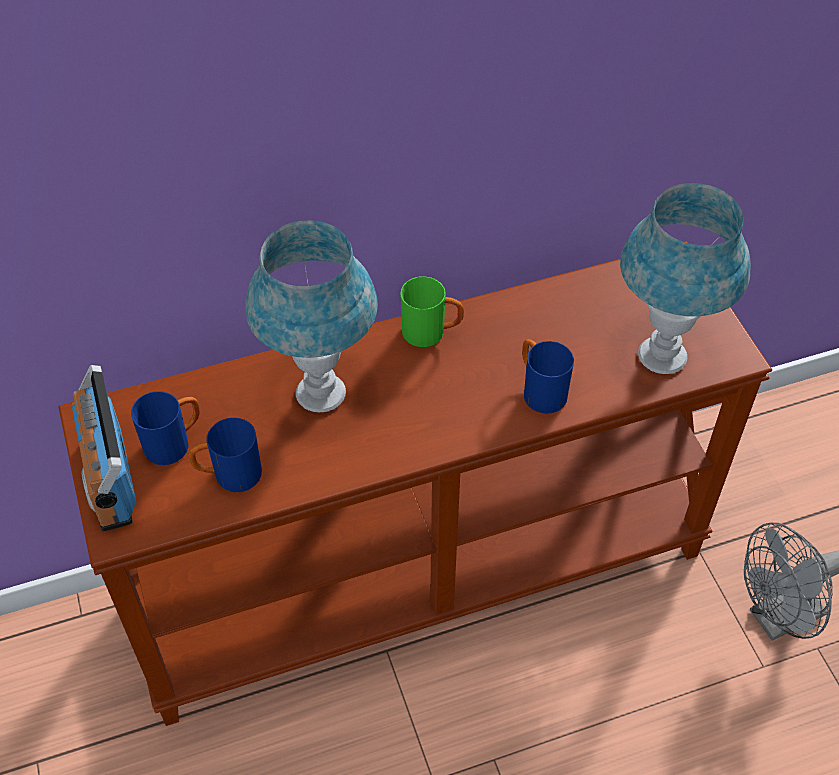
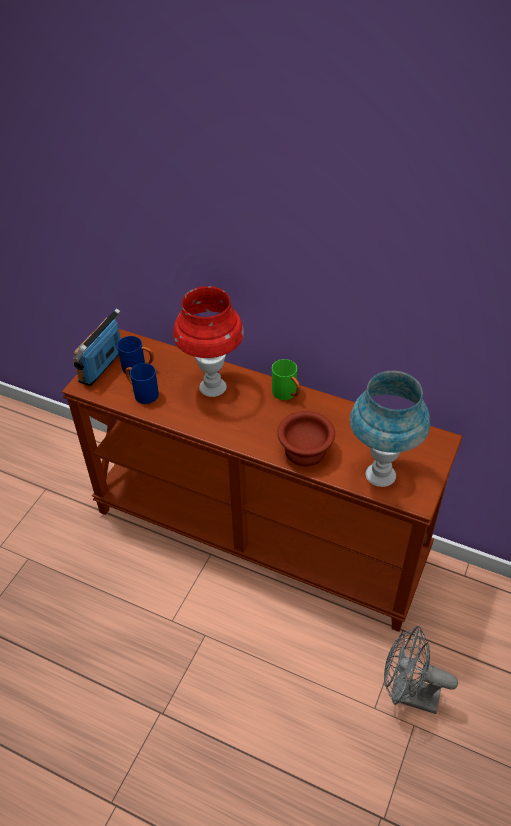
camera: 45 degrees right, 5 degrees down
(321, 394) = (213, 388): blue table lamp -> red table lamp
(539, 390) = (304, 449): blue mug -> brown bowl

